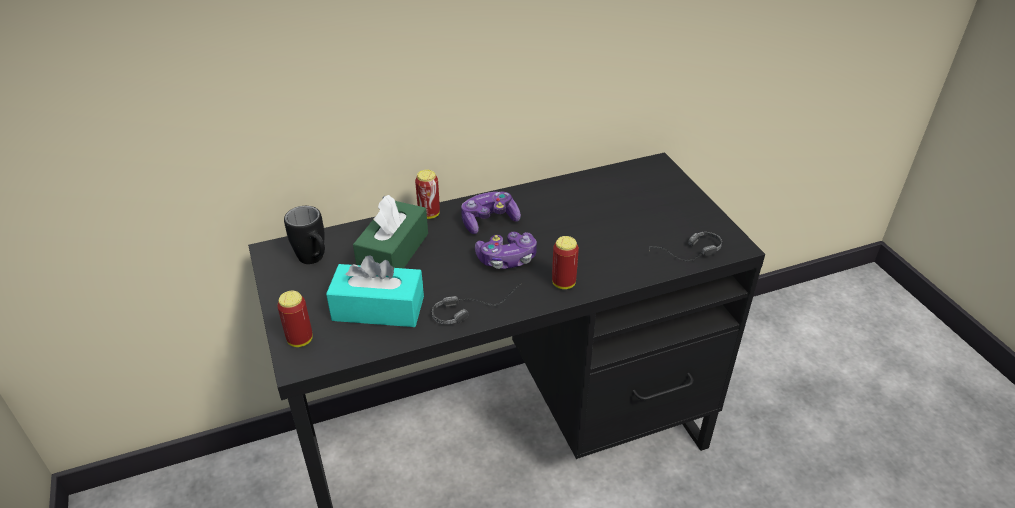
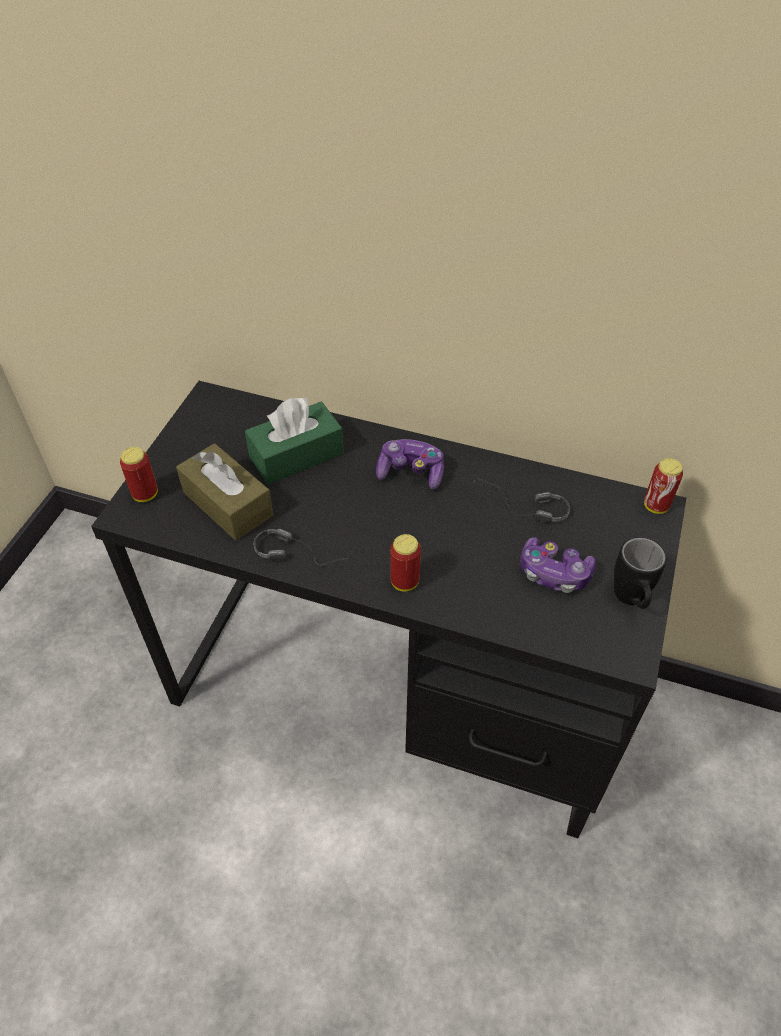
camera: 40 degrees right, 10 degrees up
(315, 261) = (229, 426): black mug -> black mug (631, 601)
(378, 308) = (227, 504): turquoise tissue box -> brown tissue box
(429, 214) = (366, 434): can -> can (656, 506)
(507, 258) = (383, 523): game controller -> game controller (554, 573)
(685, 256) = (560, 633): headphones -> headphones (519, 509)

